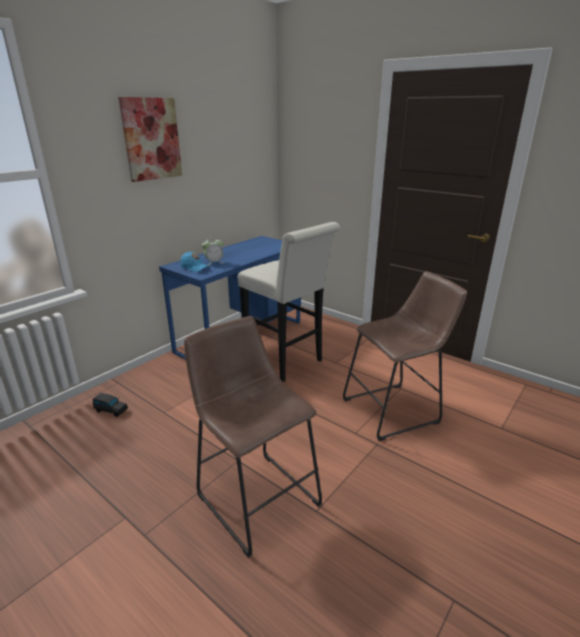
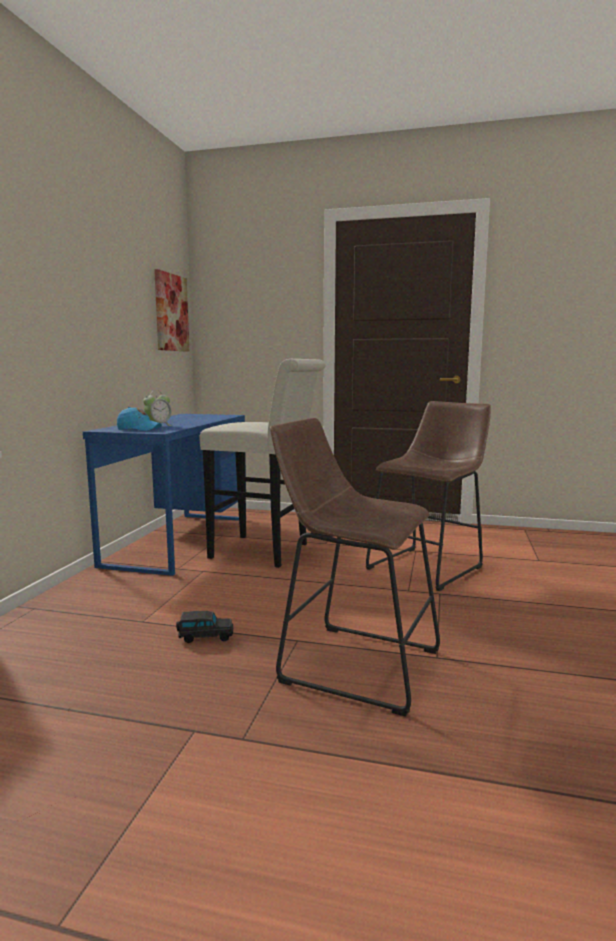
camera: 25 degrees left, 15 degrees down
(110, 410) = (50, 636): black toy car -> black toy car (205, 637)
(151, 139) = (76, 258): picture -> picture (171, 312)

